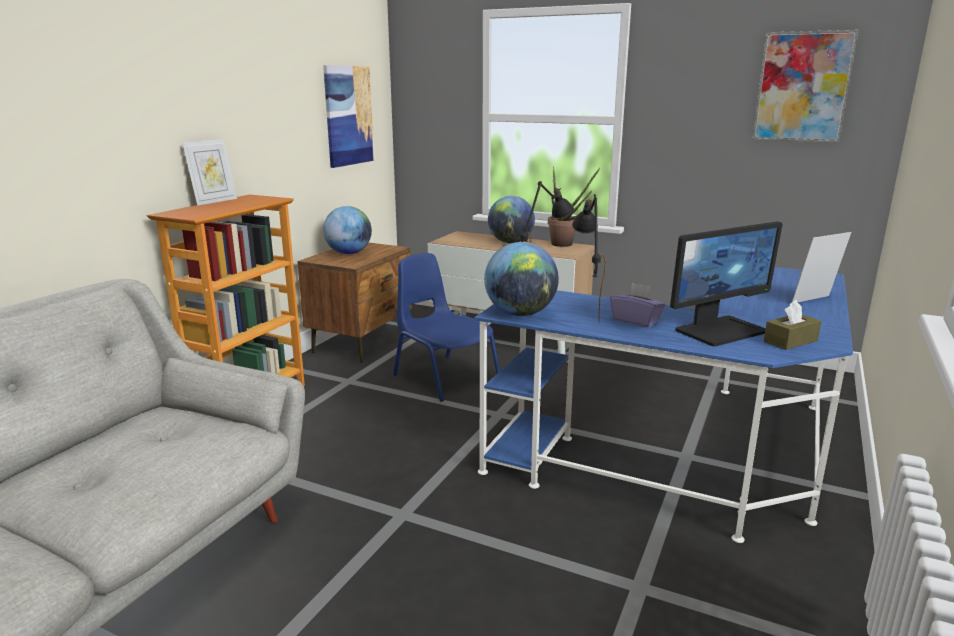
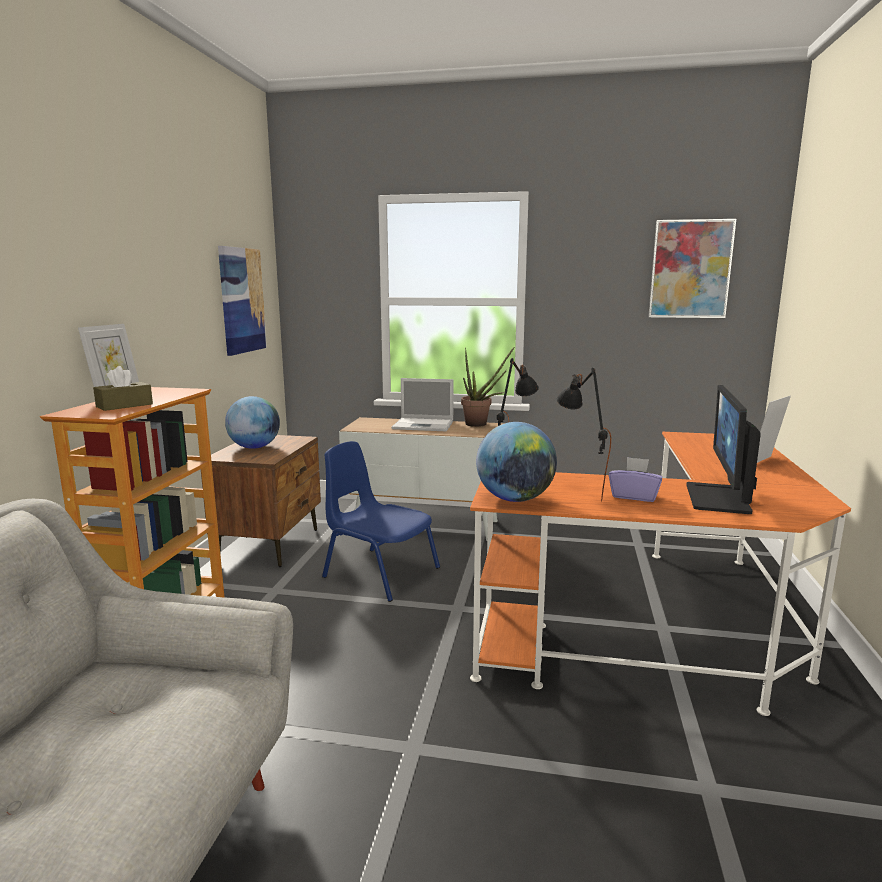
camera: 15 degrees left, 5 degrees down
(510, 242) = (424, 425): globe -> laptop
(689, 459) = (668, 631): blue desk -> orange desk
(720, 330) = (719, 498): monitor -> monitor turned 150 degrees clockwise
(790, 341) = (790, 503): brown tissue box -> brown tissue box (124, 405)

